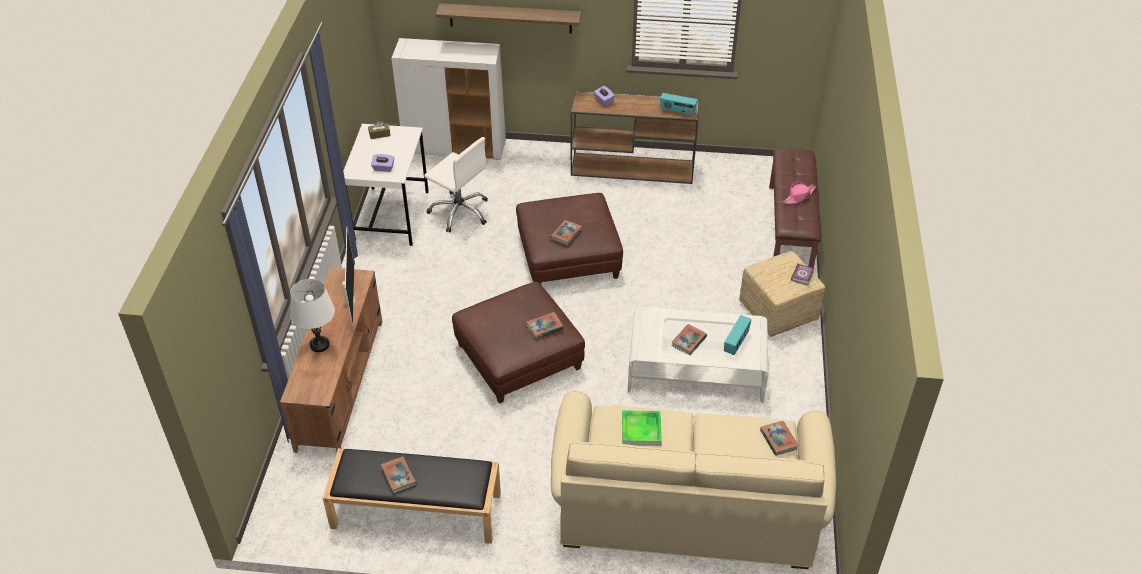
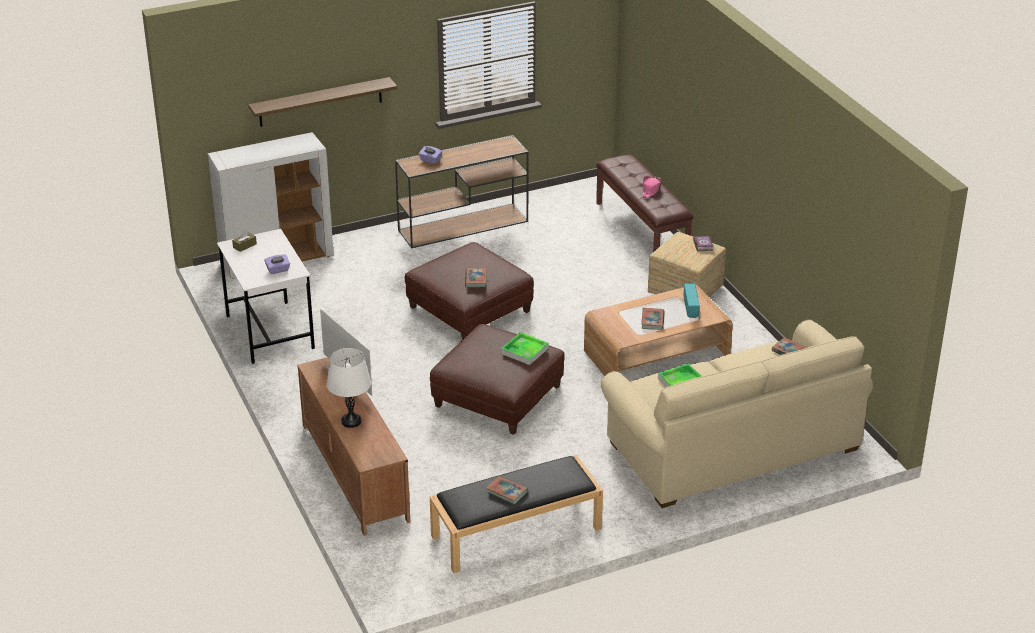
camera: 30 degrees left, 10 degrees down
(460, 212) = (334, 308): white office chair -> none
(544, 327) = (524, 351): book -> tray
(677, 111) = (504, 150): radio -> none
(696, 370) = (656, 354): white coffee table -> brown coffee table

